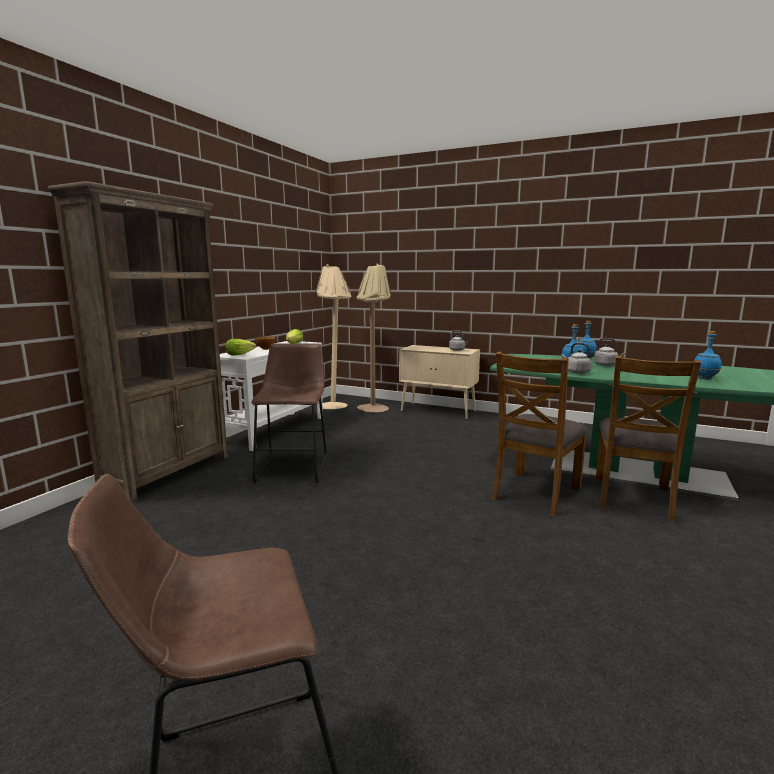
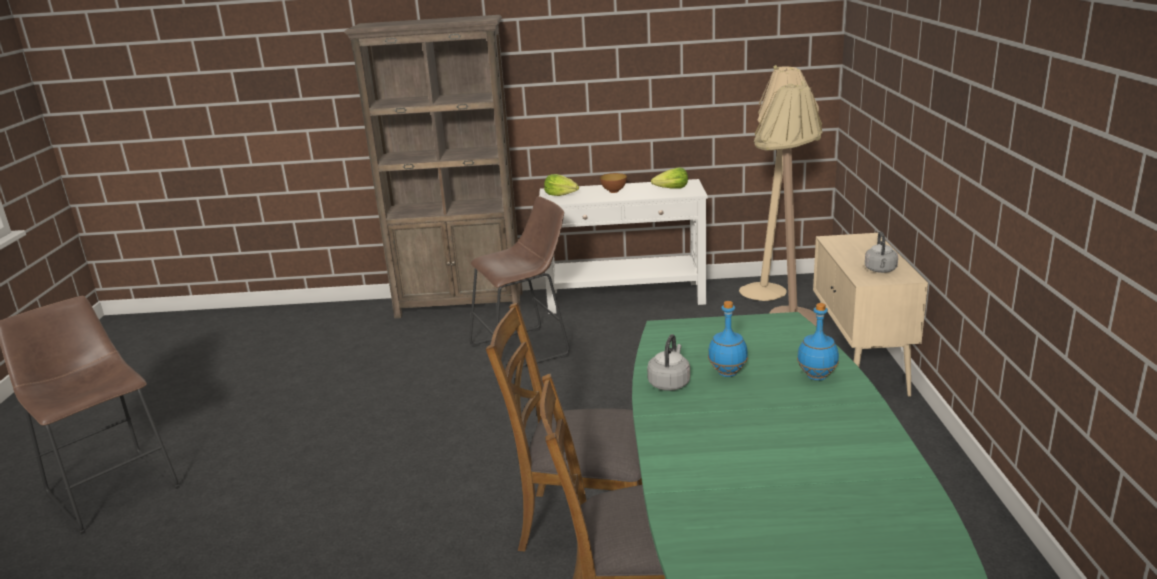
camera: 65 degrees right, 10 degrees up
(606, 365) = (777, 401): grey kettle -> none
(704, 378) = (741, 503): blue bottle -> none

